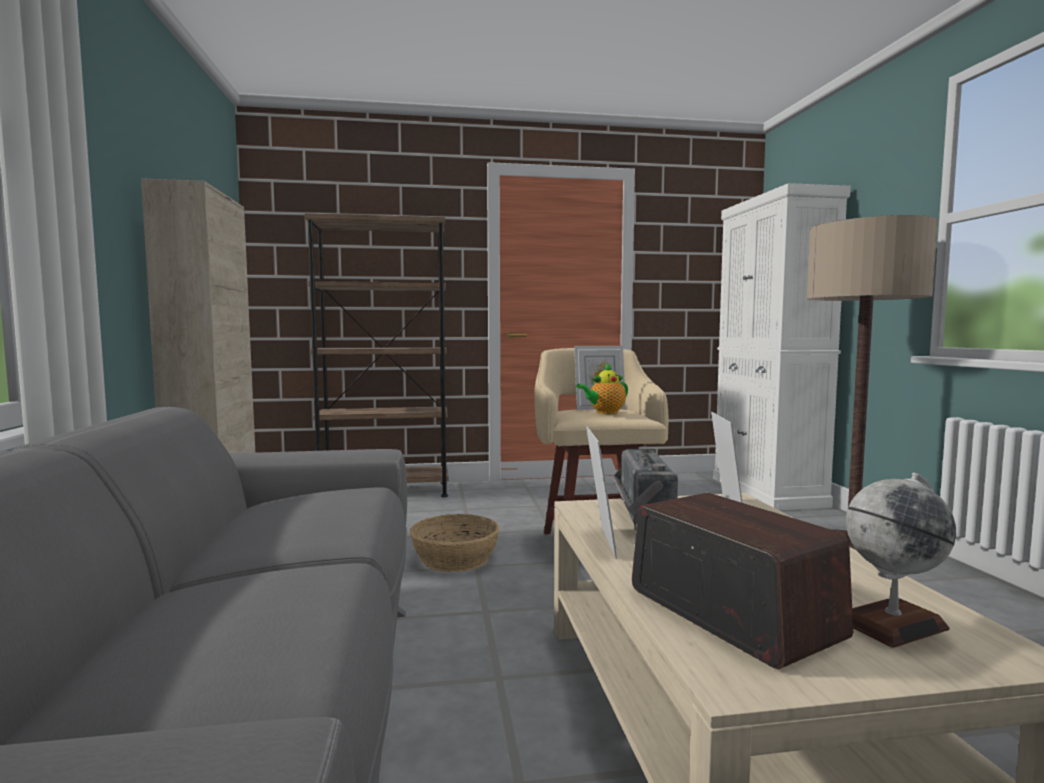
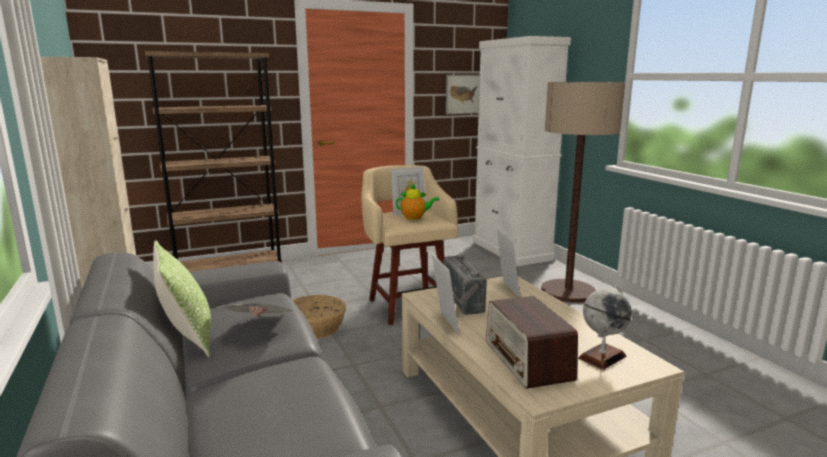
camera: 15 degrees left, 10 degrees up
(221, 525) = (188, 338): none -> pillow
(315, 518) = (260, 327): none -> newspaper
(605, 412) = (415, 218): teapot -> teapot turned 135 degrees counterclockwise
(700, 281) = (462, 94): none -> picture
(730, 612) = (528, 361): radio -> radio turned 150 degrees counterclockwise

